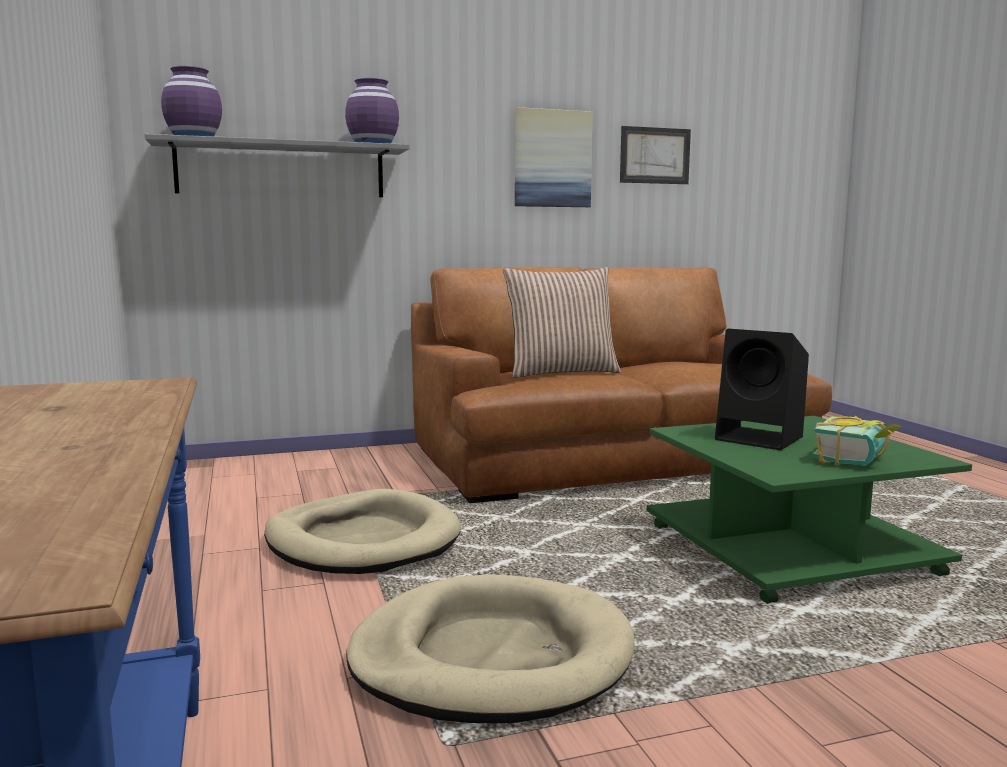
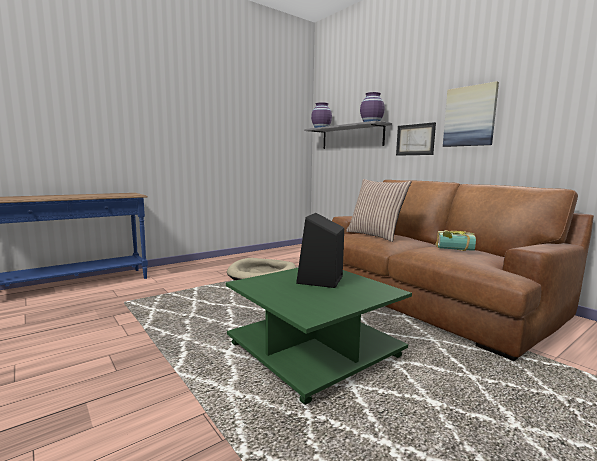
camera: 70 degrees right, 0 degrees up
(491, 657) = (175, 301): beige dog bed -> none
(654, 155) = (552, 102): picture -> picture (415, 139)
(858, 460) = (286, 298): book -> book (455, 250)

